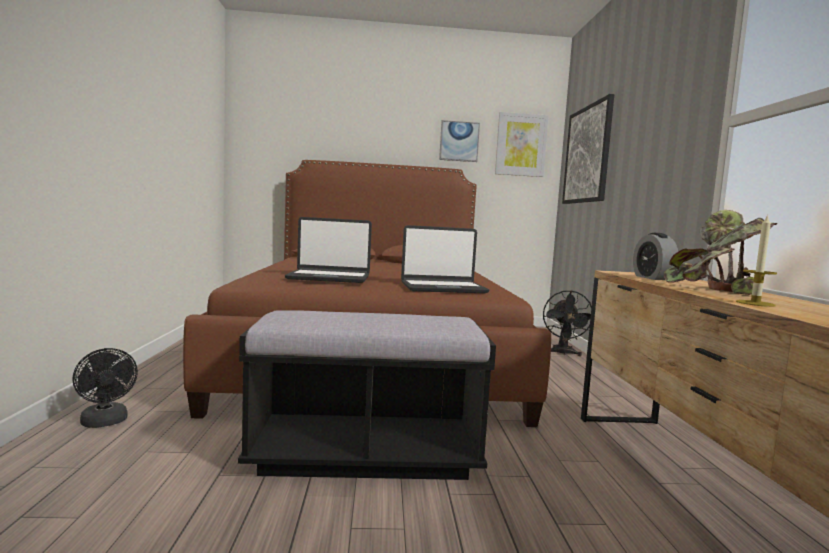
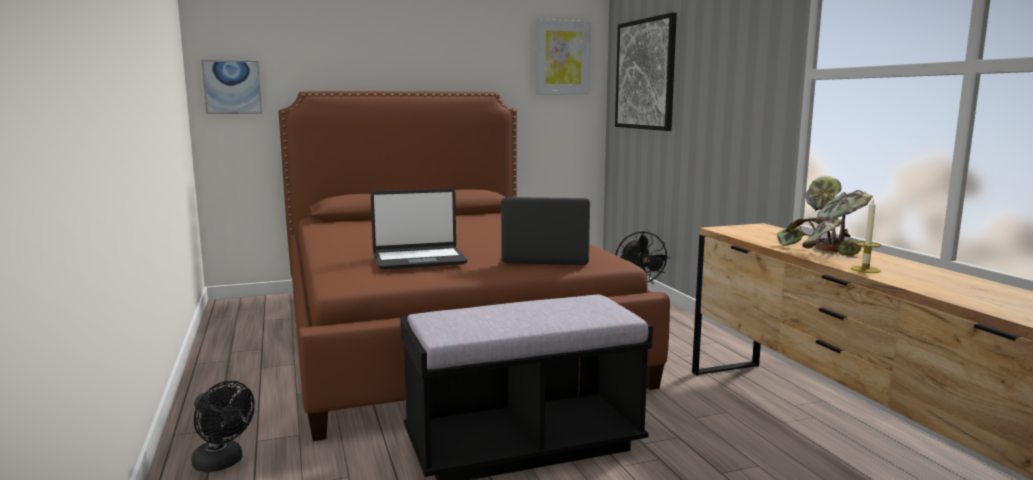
camera: 15 degrees left, 5 degrees up
(443, 288) = (546, 258): laptop -> laptop turned 150 degrees counterclockwise
(459, 141) = (491, 57): picture -> picture (232, 87)
(652, 278) = (760, 236): alarm clock -> none

